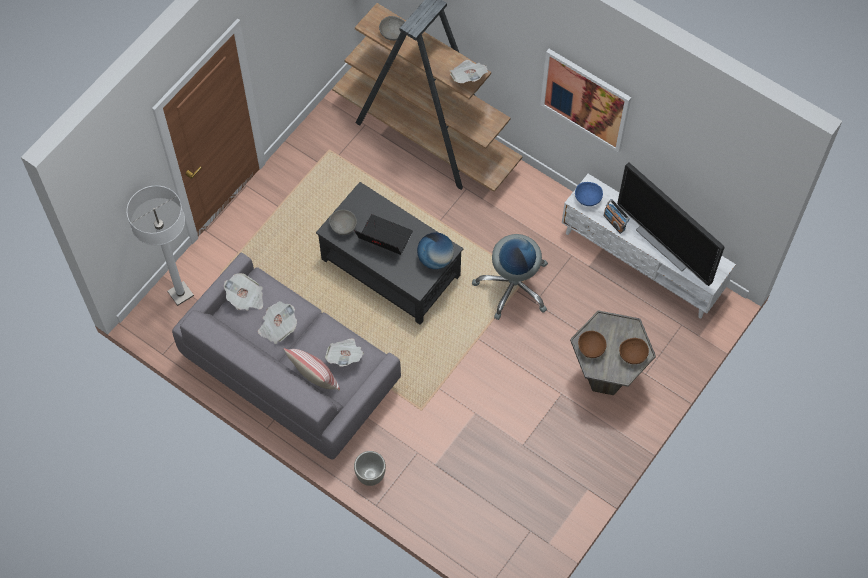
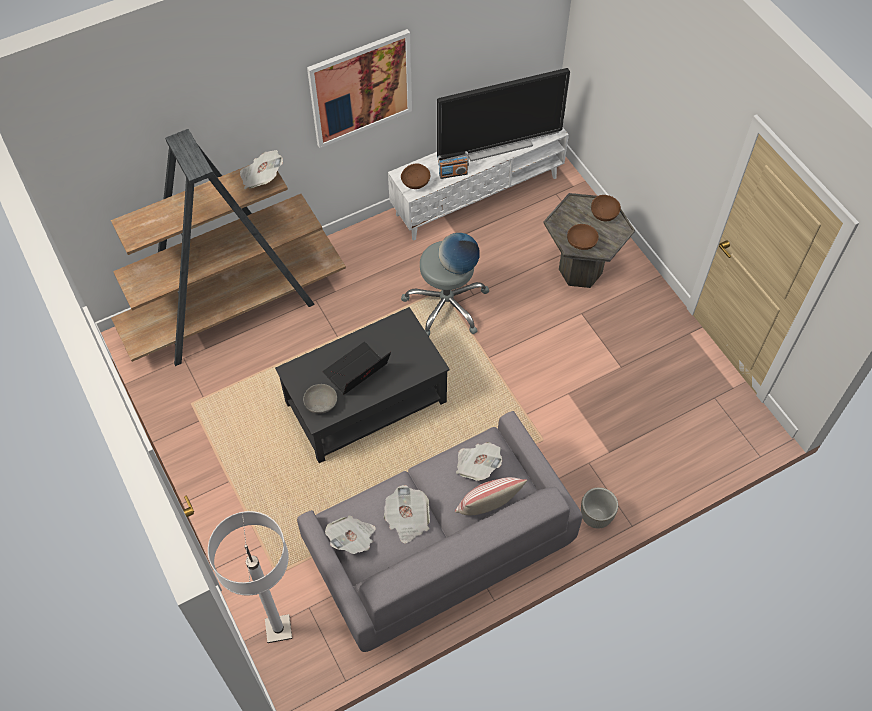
camera: 65 degrees left, 5 degrees down
(393, 34) = (161, 221): grey bowl -> none
(435, 259) = (408, 335): globe -> none
(587, 198) = (415, 183): blue bowl -> brown bowl

